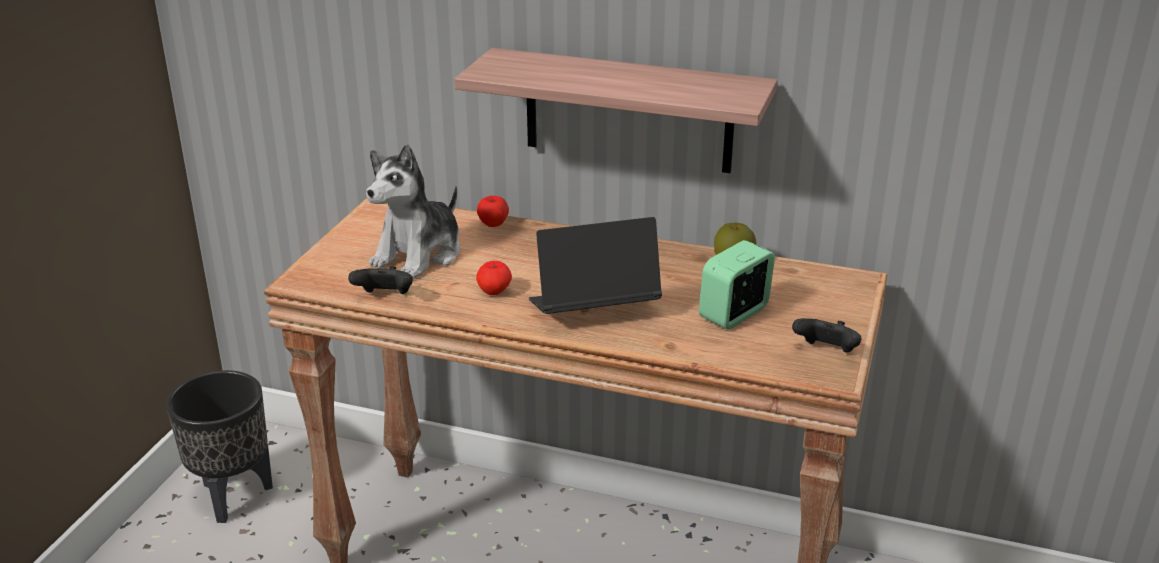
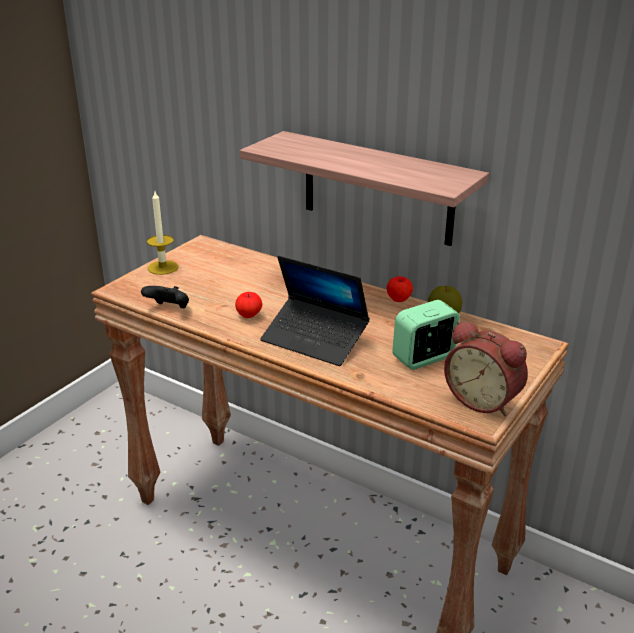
camera: 15 degrees right, 0 degrees up
(233, 496) = (97, 438): black planter -> none
(345, 244) = (163, 267): none -> candle
(419, 255) = (210, 281): plush toy -> none
(493, 224) = (276, 265): apple -> apple (399, 299)
(593, 310) = (314, 339): laptop -> laptop turned 150 degrees counterclockwise
(826, 352) = (484, 400): black game controller -> alarm clock

